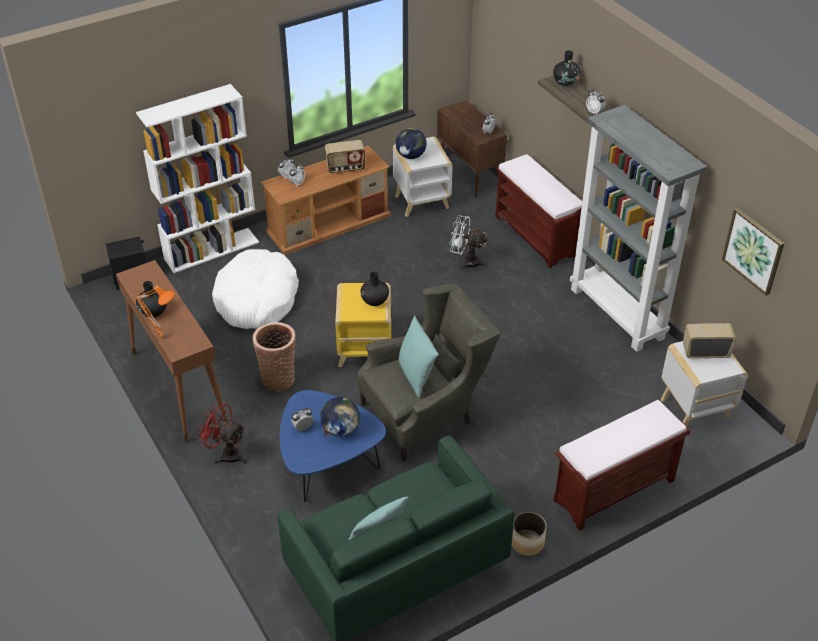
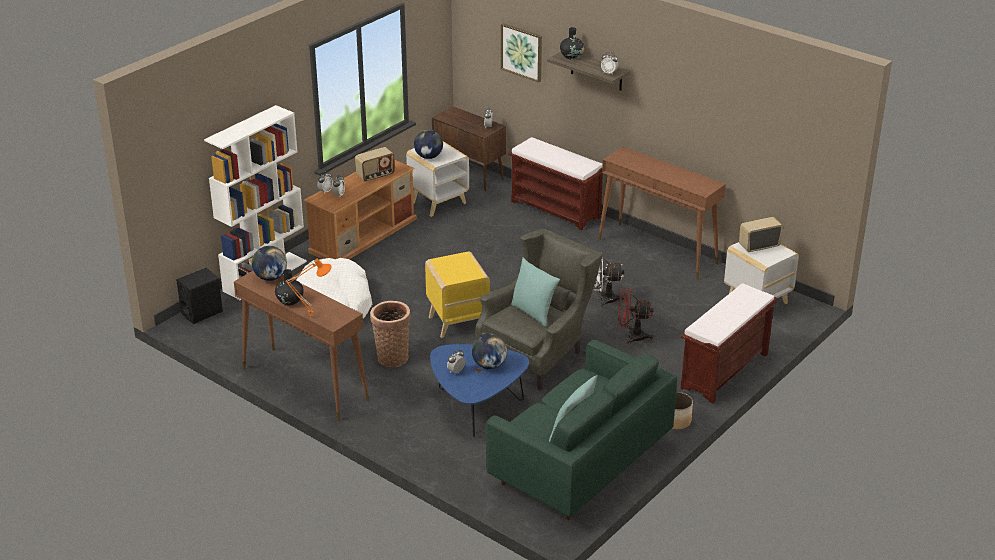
camera: 20 degrees left, 10 degrees down
(152, 278) = (270, 277): none -> globe
(226, 454) = (381, 420): red fan -> red fan (631, 336)
(374, 301) = (467, 266): black vase -> none
(466, 261) = (506, 239): white fan -> white fan (603, 299)
(618, 313) = (658, 251): grey bookcase -> brown console table
(753, 251) = (780, 149): picture -> picture (522, 52)

